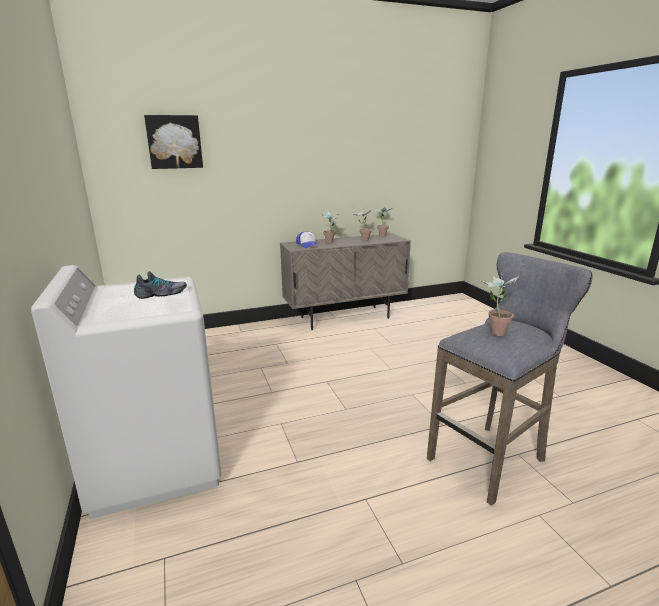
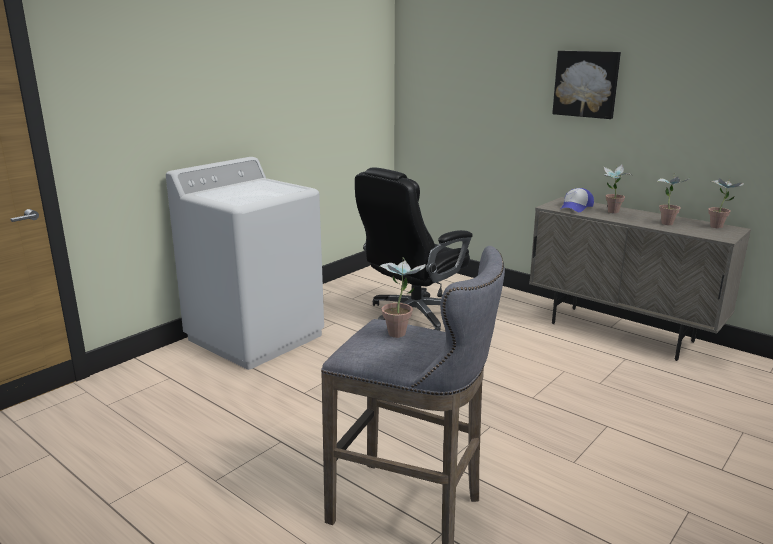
camera: 60 degrees right, 0 degrees up
(161, 294) = (263, 192): shoe -> none
(174, 142) = (469, 57): picture -> picture (586, 84)
(236, 370) = (413, 317): none -> black office chair

